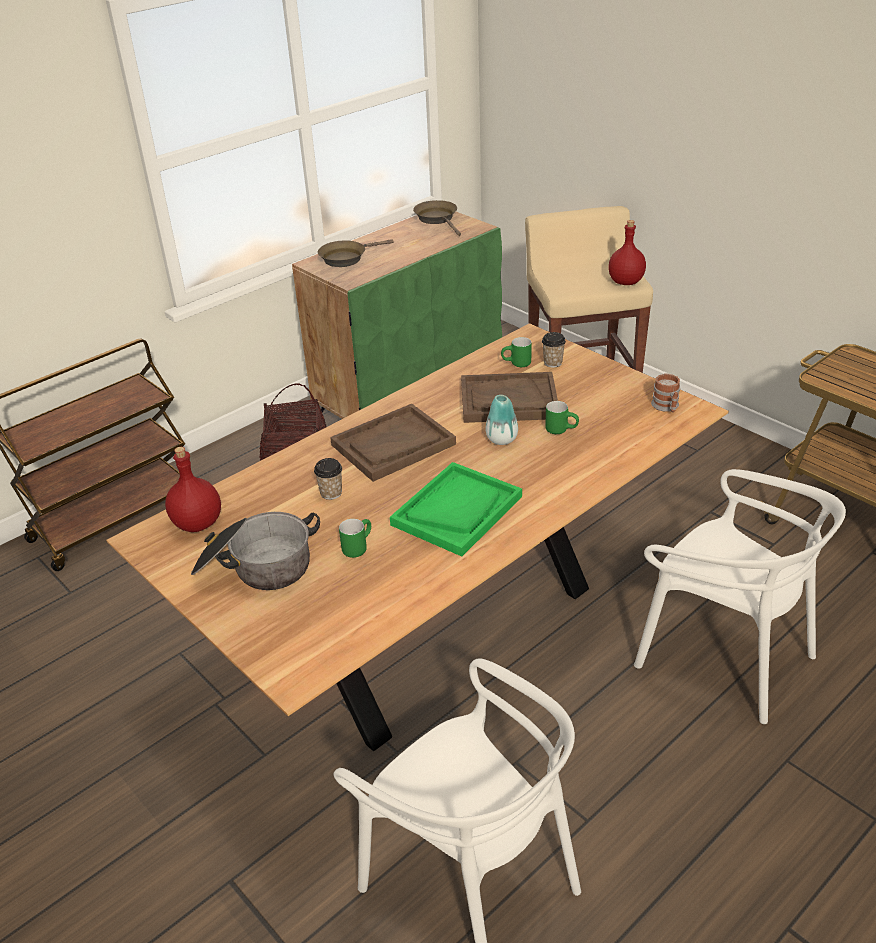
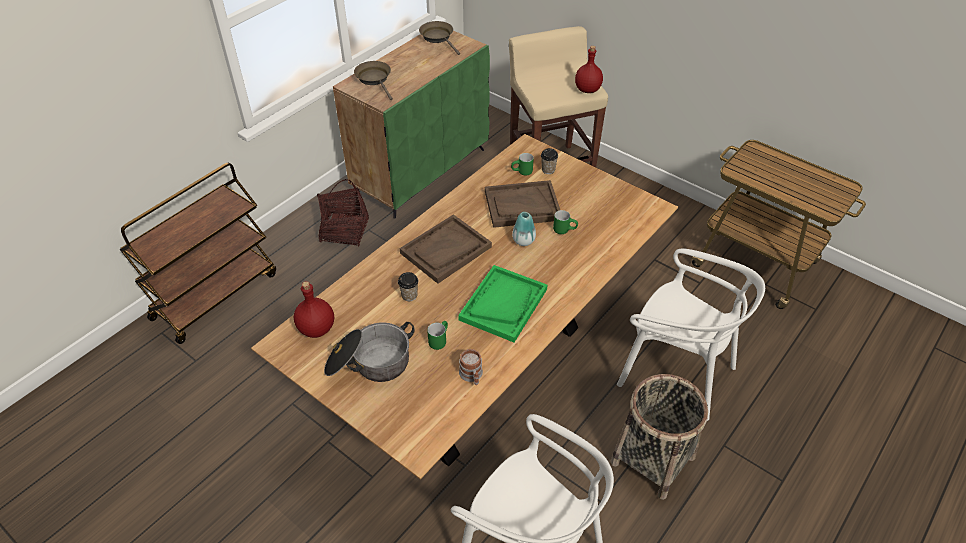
camera: 10 degrees left, 10 degrees up
(346, 258) = (375, 79): brown frying pan -> brown frying pan turned 105 degrees clockwise
(666, 407) = (635, 206): mug -> mug (472, 376)
(673, 771) = (652, 460): none -> basket

